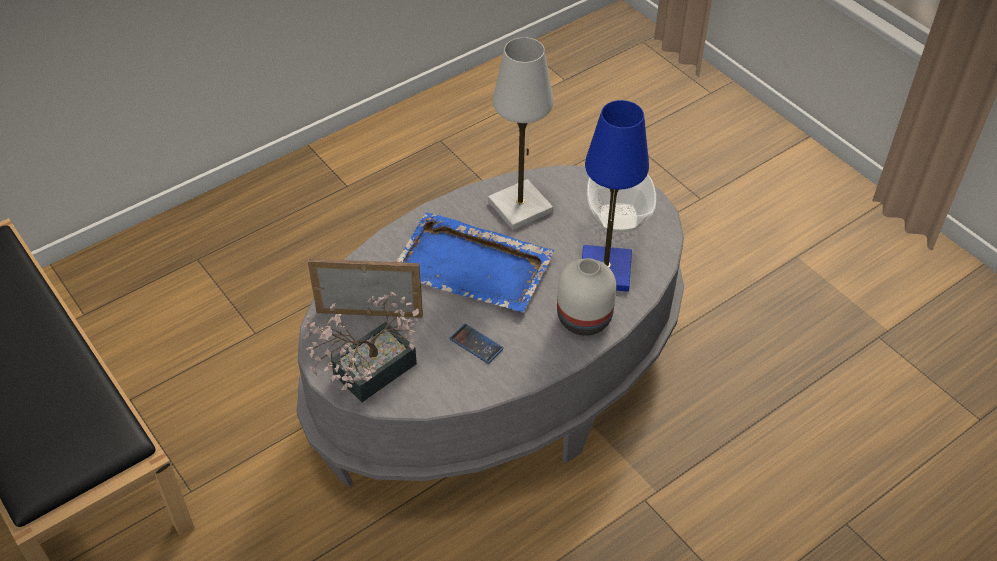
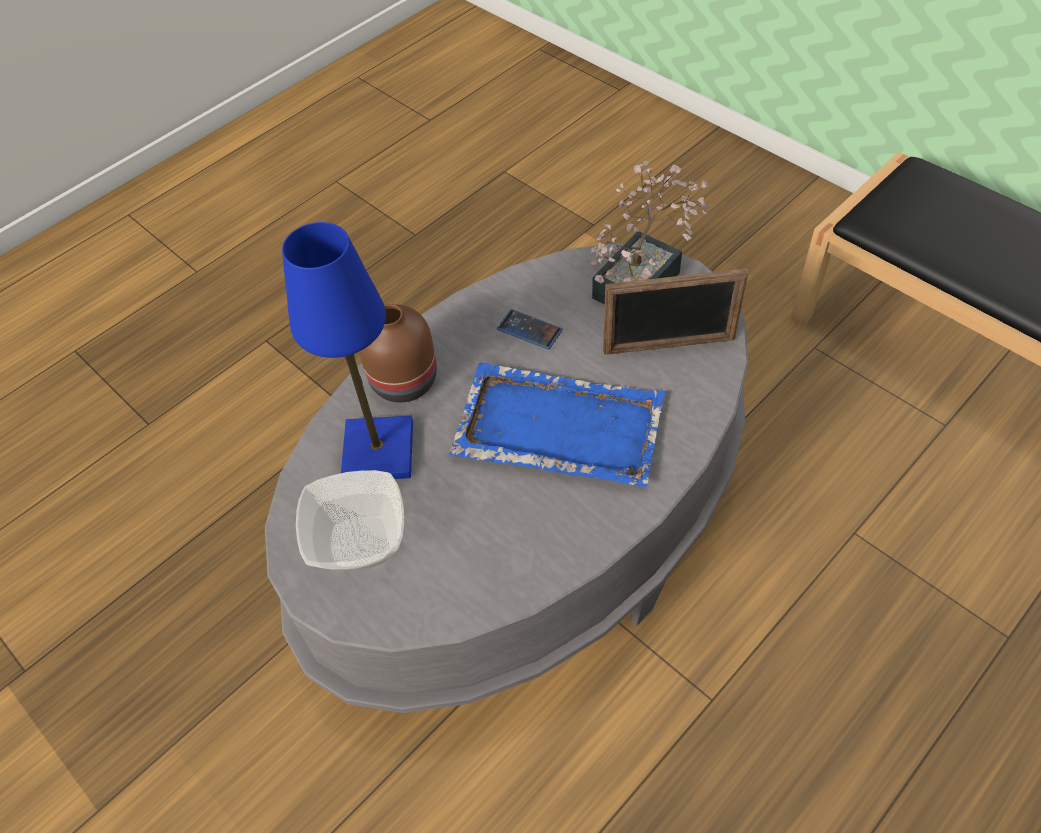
camera: 175 degrees right, 5 degrees up
(520, 207) = (511, 539): white table lamp -> none
(585, 319) = (402, 380): white vase -> brown vase

